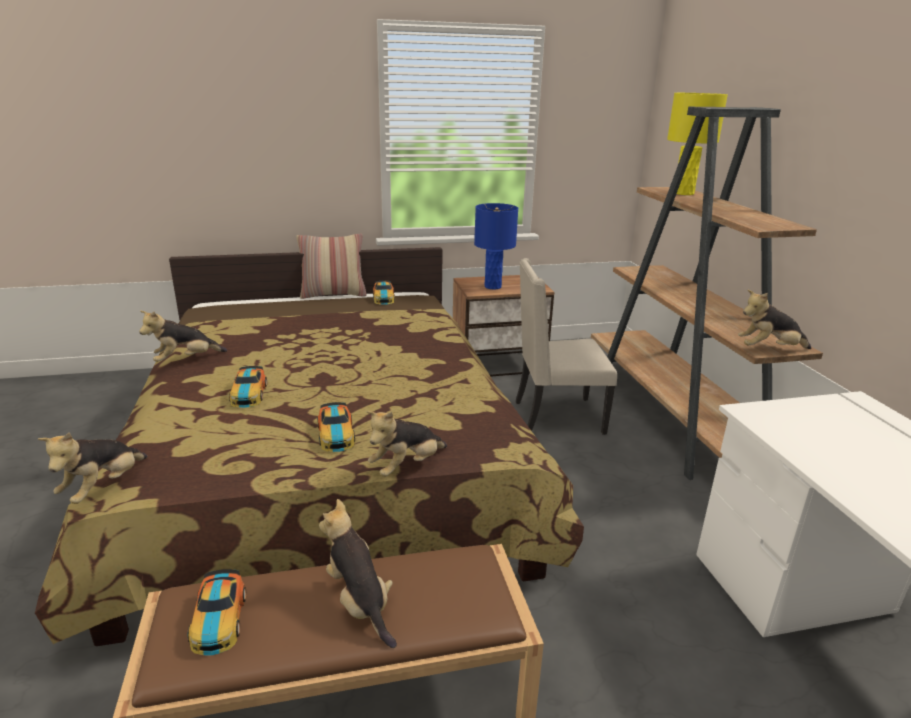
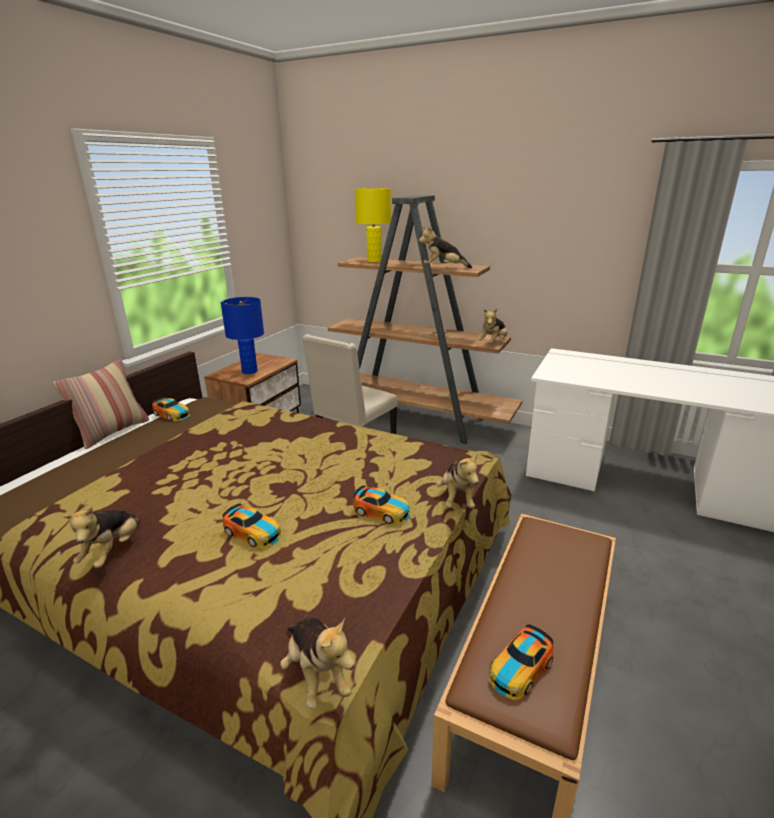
camera: 50 degrees left, 0 degrees up
(219, 620) = (520, 669): toy car -> toy car turned 105 degrees clockwise
(359, 602) = (547, 589): plush toy -> plush toy (443, 268)

